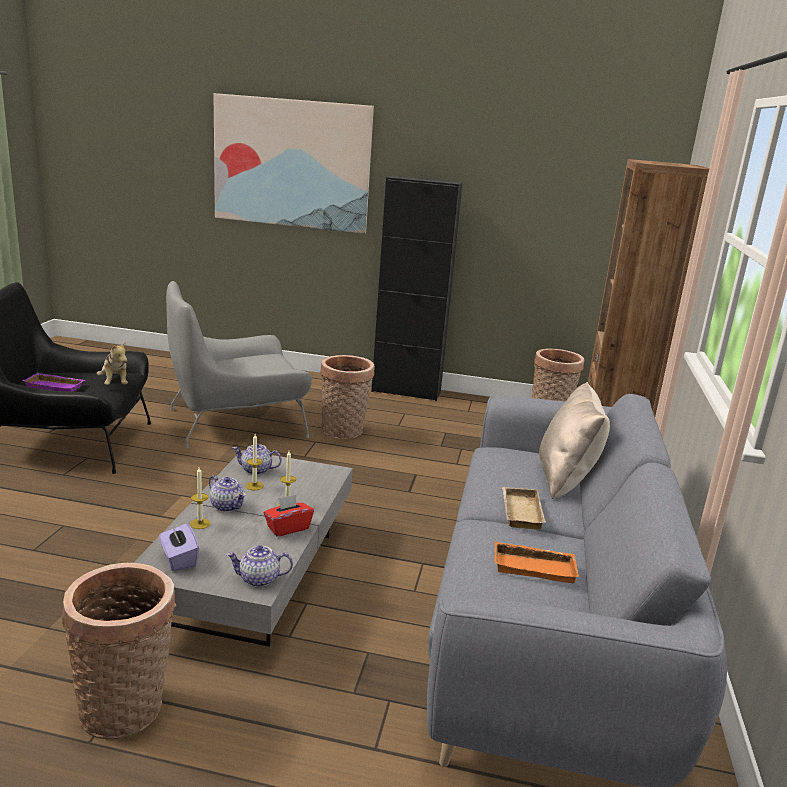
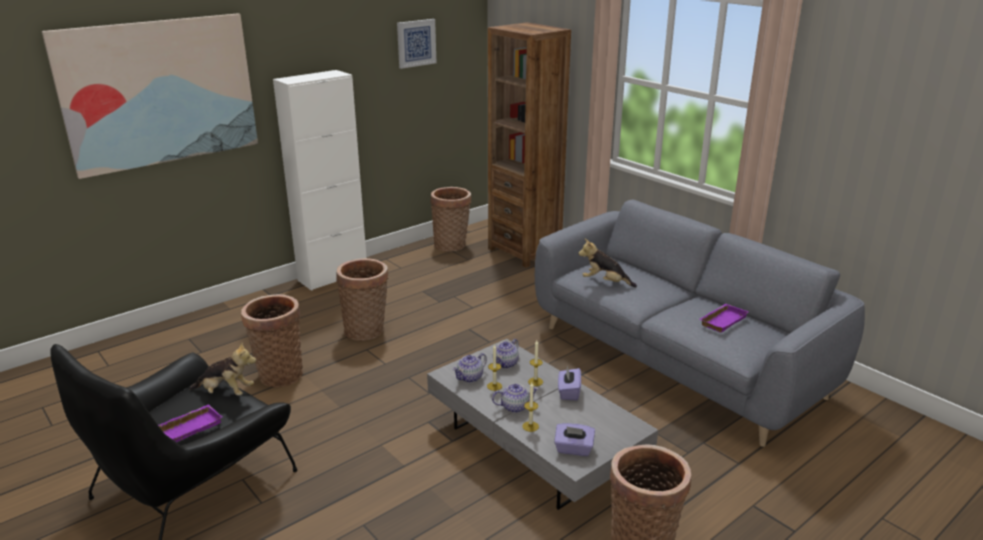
camera: 50 degrees left, 5 degrees up
(236, 422) = (279, 374): grey armchair -> basket
(259, 579) = (625, 424): teapot -> teapot (505, 364)
(288, 528) = (568, 392): red tissue box -> purple tissue box
(406, 391) = (333, 276): black cabinet -> white cabinet
(506, 469) = (605, 282): none -> plush toy
(519, 511) = (659, 300): beige tray -> none
(535, 566) = (722, 320): orange tray -> purple tray
(566, 479) = (633, 271): beige pillow -> none
(572, 175) = (416, 43): none -> picture

